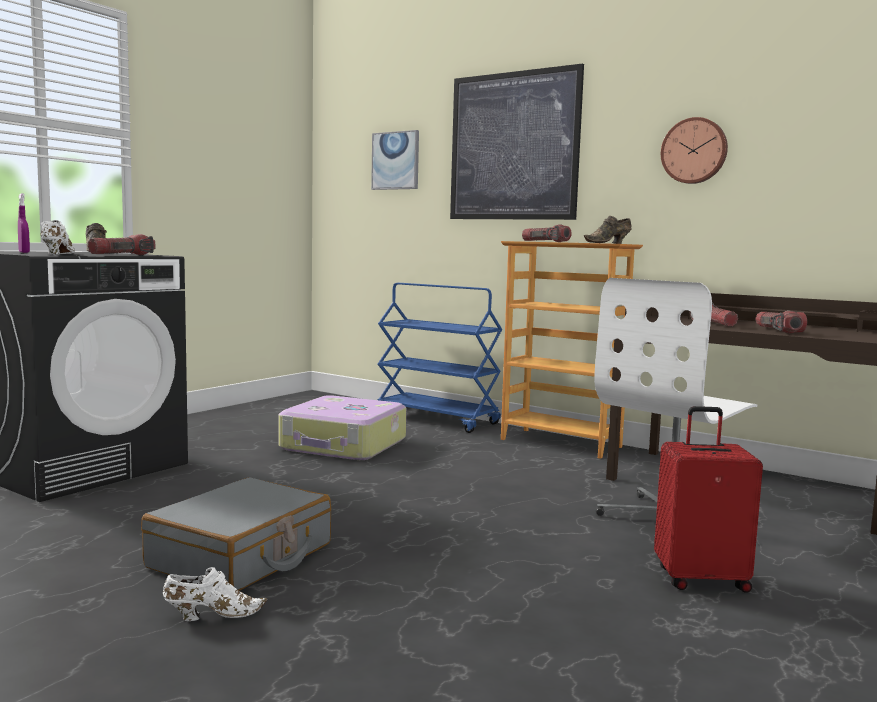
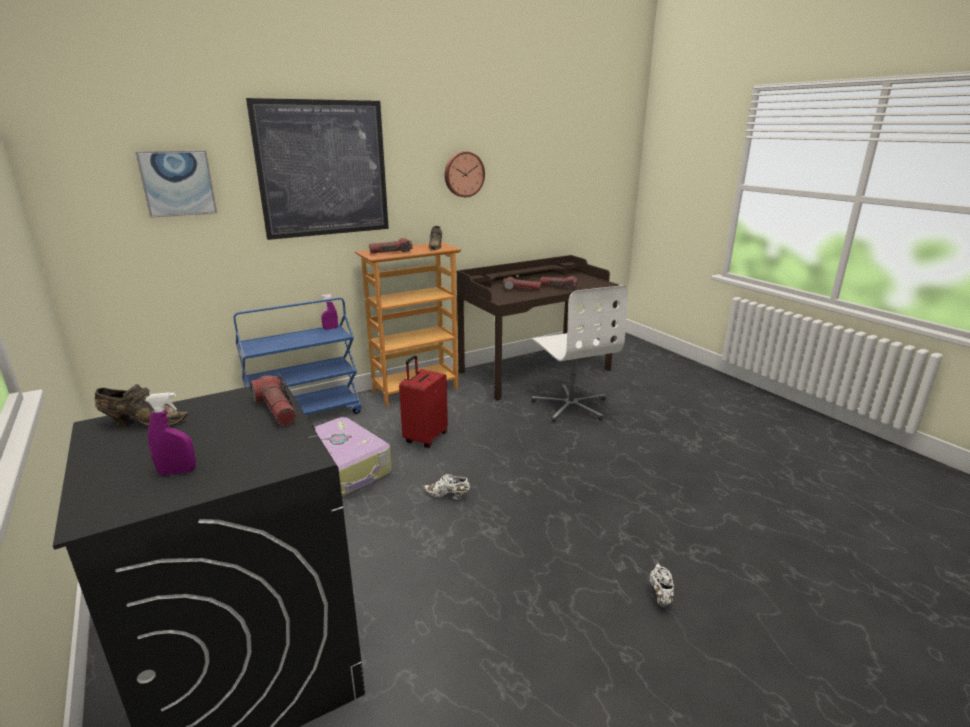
camera: 65 degrees left, 15 degrees up
(57, 254) = (268, 447): white shoe -> white shoe (447, 496)
(242, 556) = (567, 567): grey suitcase -> none
(483, 327) = (330, 328): none -> purple spray bottle
(701, 579) = (645, 425): red suitcase -> red suitcase (425, 438)

